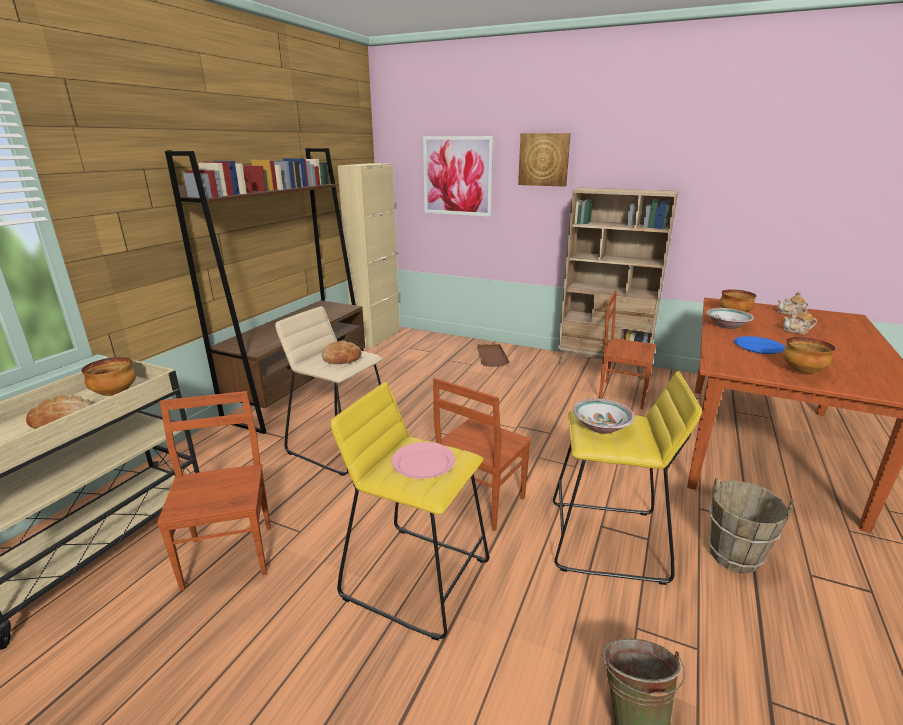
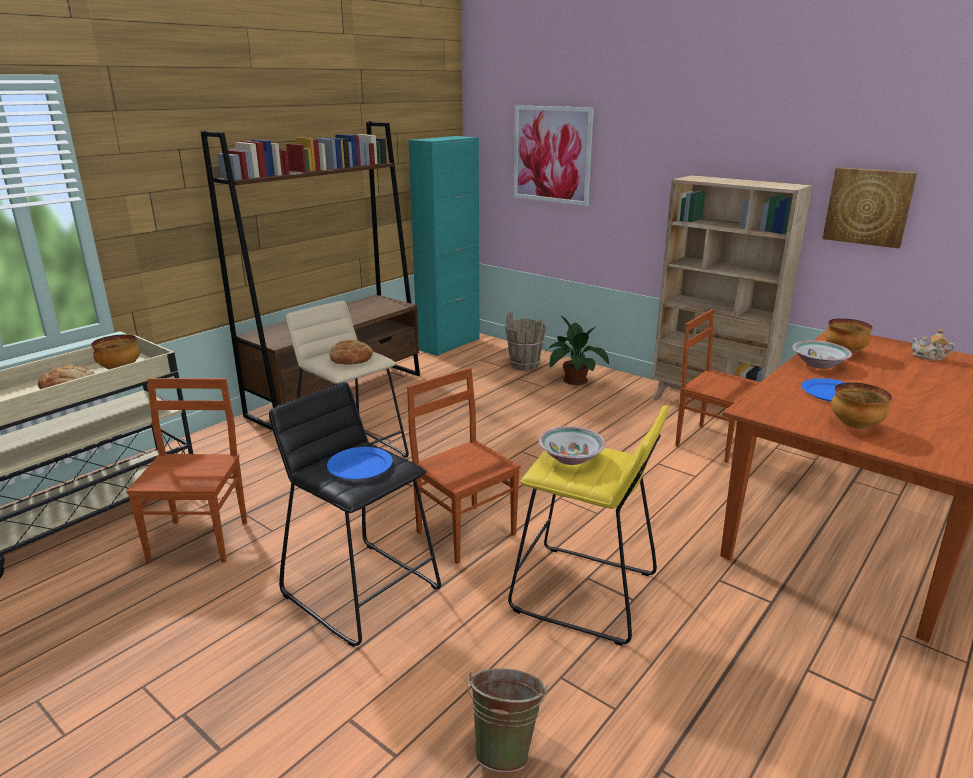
camera: 15 degrees right, 0 degrees up
(376, 337) = (448, 344): beige cabinet -> turquoise cabinet
(417, 577) = (362, 590): yellow stool -> black stool
(424, 463) = (360, 466): pink plate -> blue plate
(479, 501) = (466, 532): brown chair -> brown chair turned 90 degrees clockwise
(491, 356) = (573, 380): brown tray -> potted plant
(544, 159) = (651, 138): picture -> picture (868, 206)
(733, 556) = (725, 634): brown bucket -> brown bucket (524, 365)
(796, 331) = (909, 380): teapot -> none

